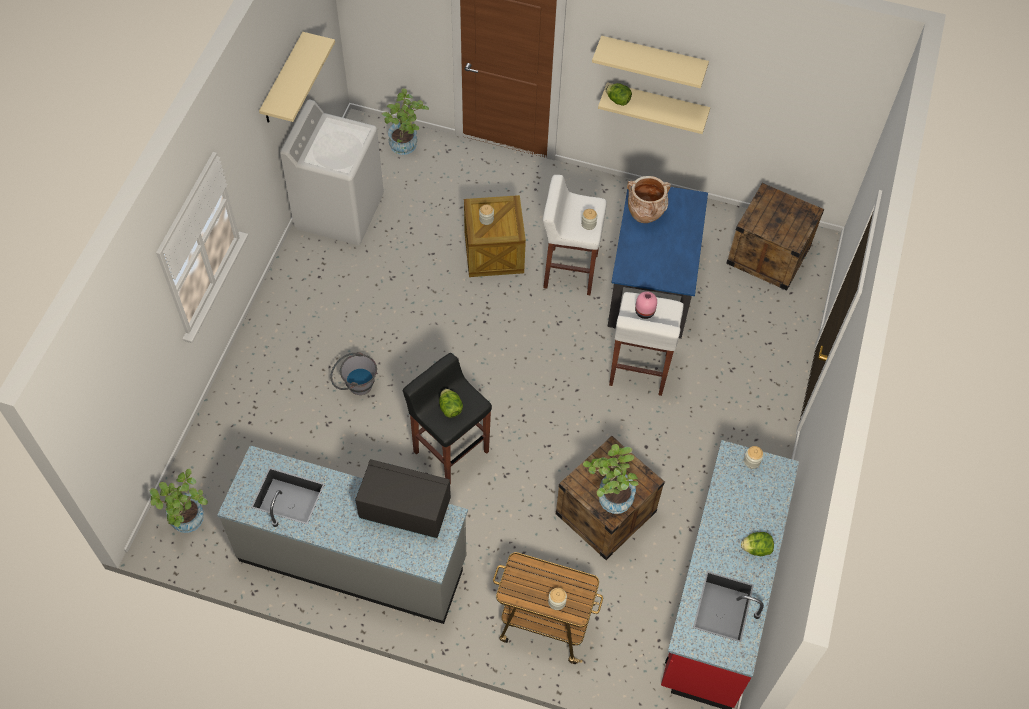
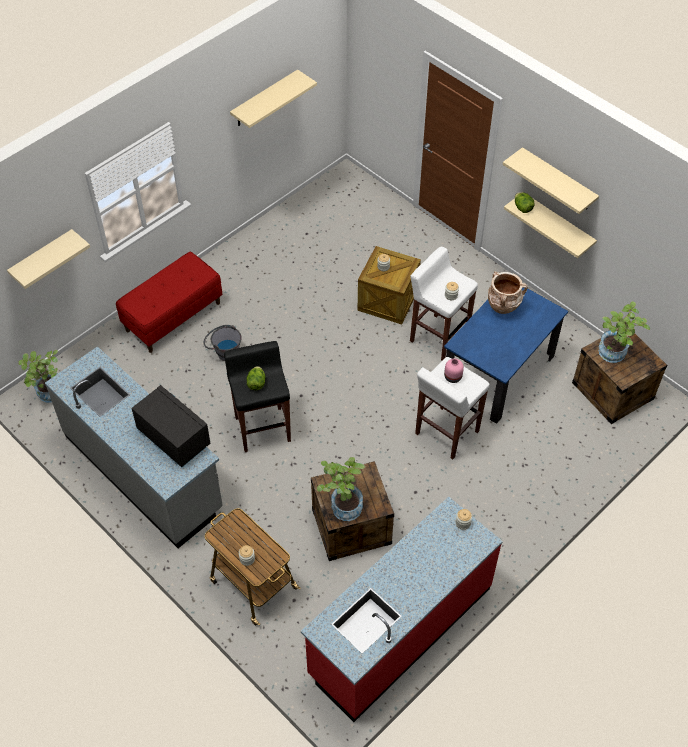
camera: 30 degrees right, 5 degrees down
(138, 371) = (42, 257): none -> beige shelf
(272, 369) = (173, 316): none -> red bench
(340, 211) = (291, 227): white washing machine -> none
(406, 146) = (370, 200): potted plant -> potted plant (614, 355)
(756, 548) = (422, 590): lettuce -> none

